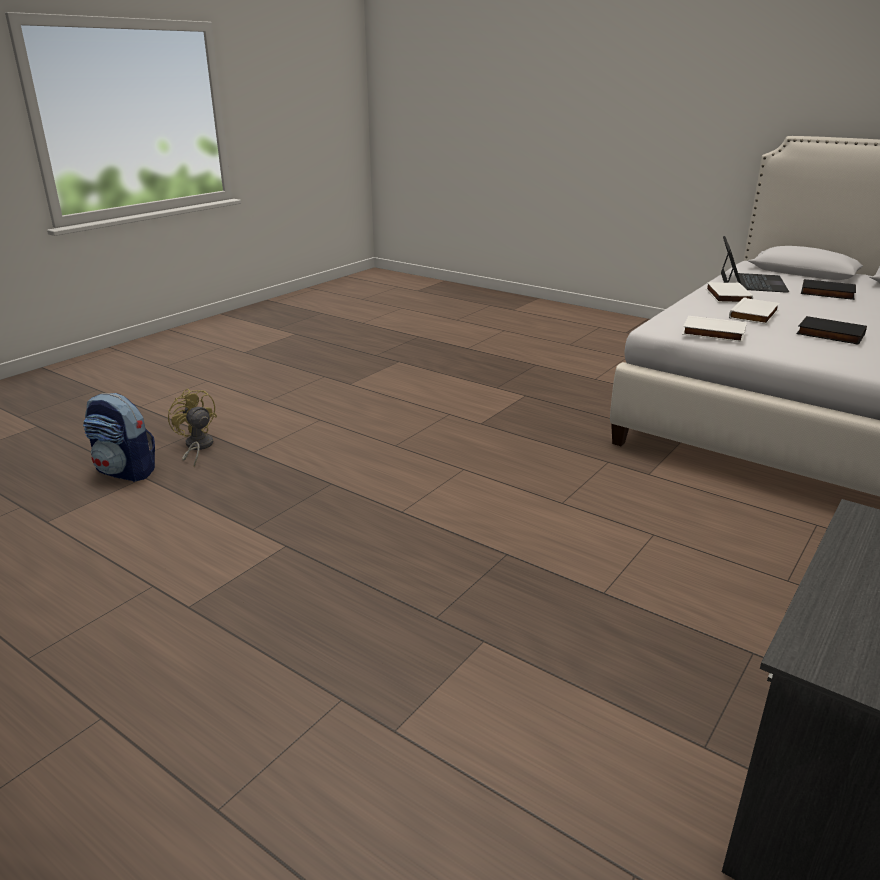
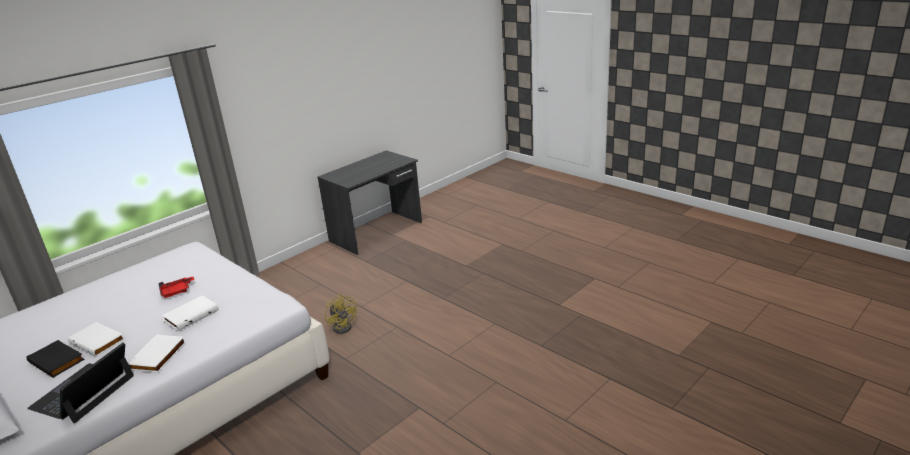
camera: 170 degrees left, 0 degrees up
(126, 472) = (697, 360): backpack -> none
(197, 447) = (660, 386): yellow fan -> yellow fan (344, 326)
(713, 333) = (256, 292): white book -> white book (98, 341)
(829, 334) = (177, 291): black book -> red tray

